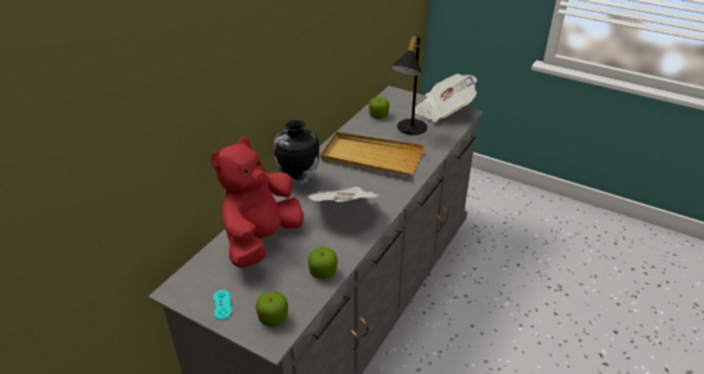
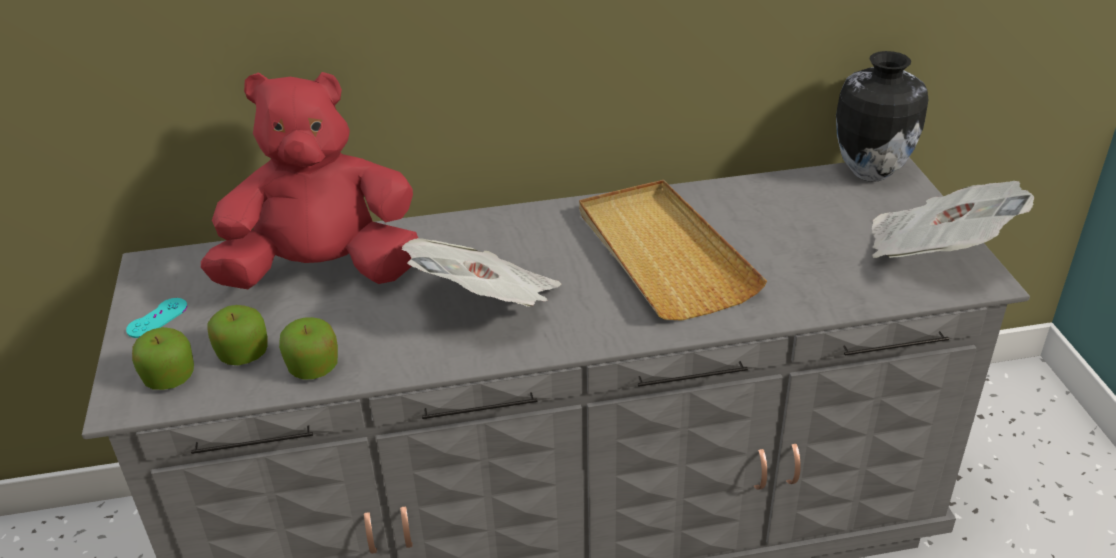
camera: 50 degrees right, 0 degrees up
(298, 181) = (500, 223): vase -> vase (869, 172)
(378, 115) = (795, 195): apple -> apple (243, 353)
(408, 129) = (807, 245): black table lamp -> none

